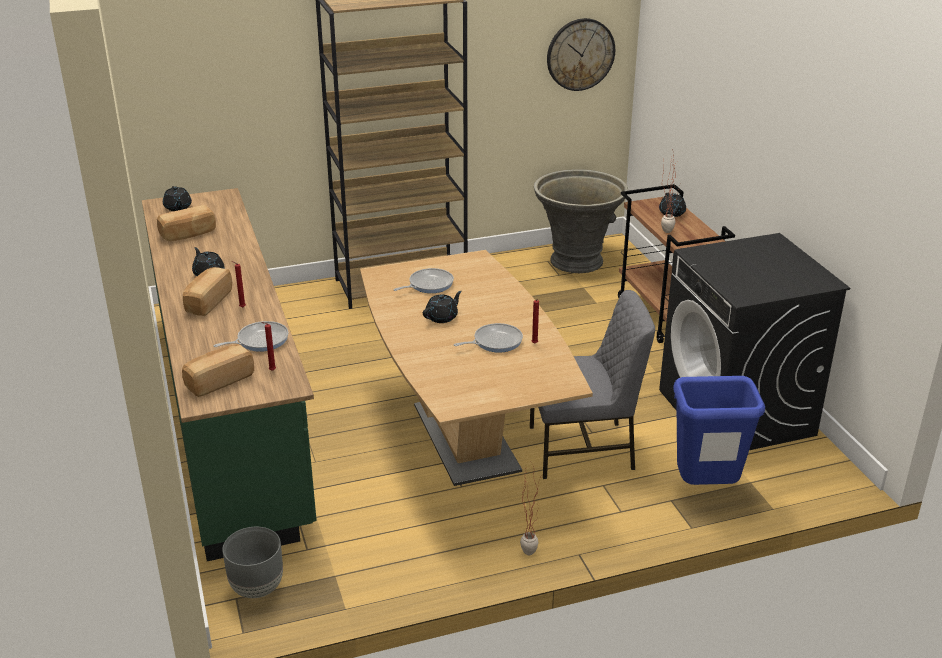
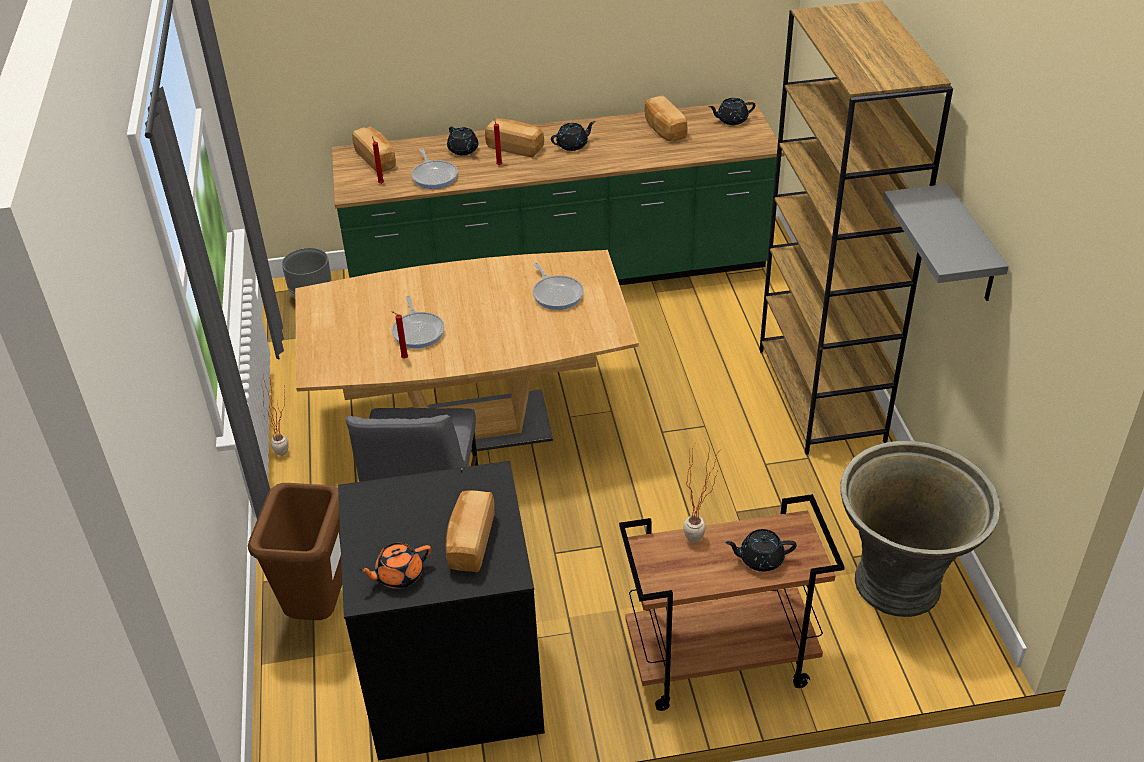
camera: 100 degrees right, 10 degrees up
(442, 317) = (481, 299): black teapot -> black teapot (463, 150)
(490, 65) = (972, 246): none -> grey shelf
(580, 54) = (1043, 344): wall clock -> none
(704, 488) = (319, 609): blue trash can -> brown trash can
(758, 254) = (469, 542): none -> bread
(803, 274) = (398, 575): none -> orange teapot

